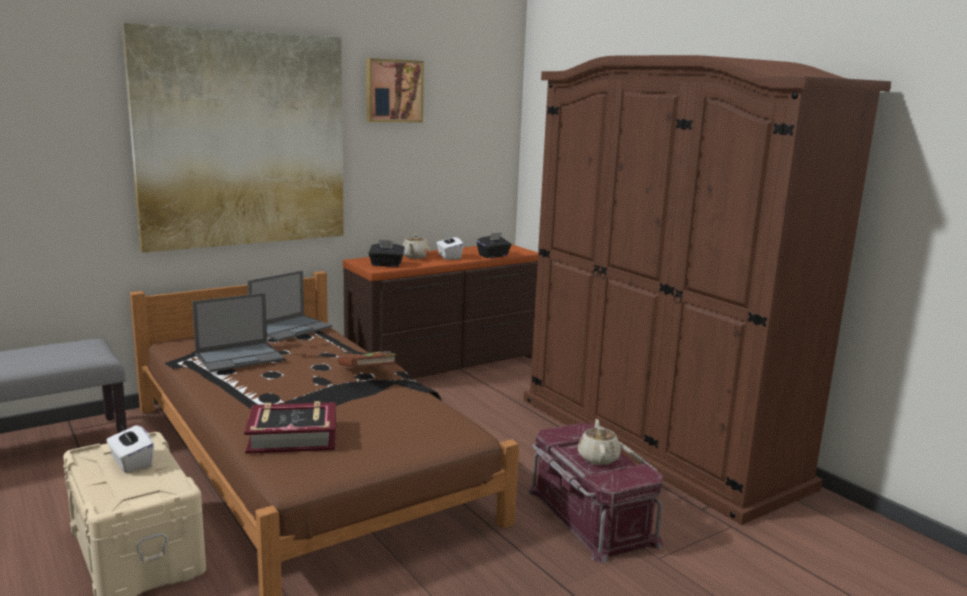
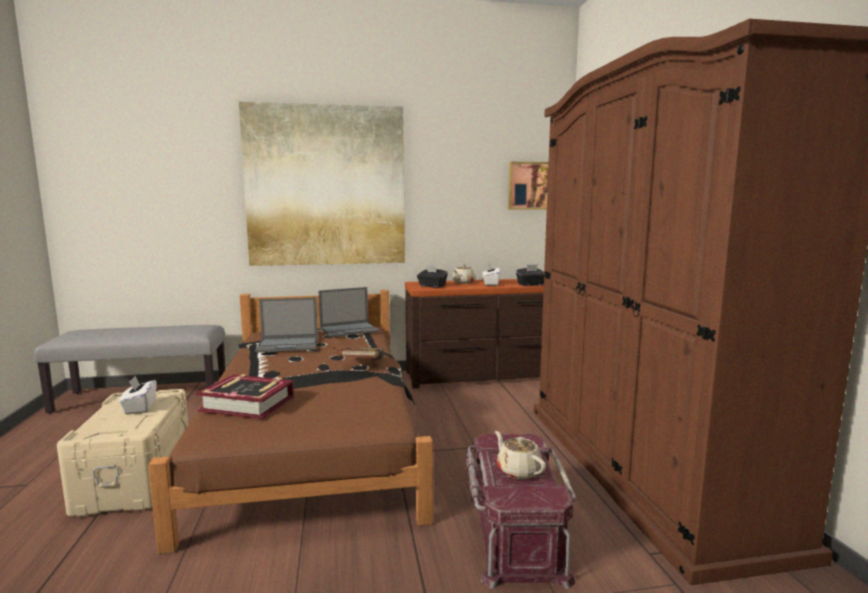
camera: 25 degrees right, 5 degrees down
(393, 91) = (450, 148): picture -> picture (530, 186)
(598, 458) = (518, 470): beige teapot -> beige teapot turned 60 degrees counterclockwise

